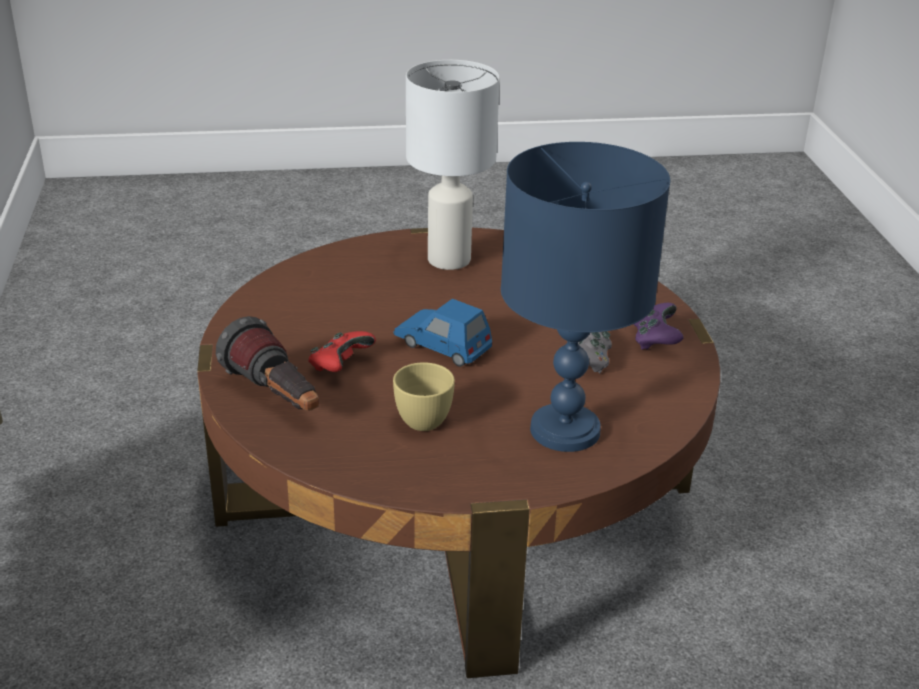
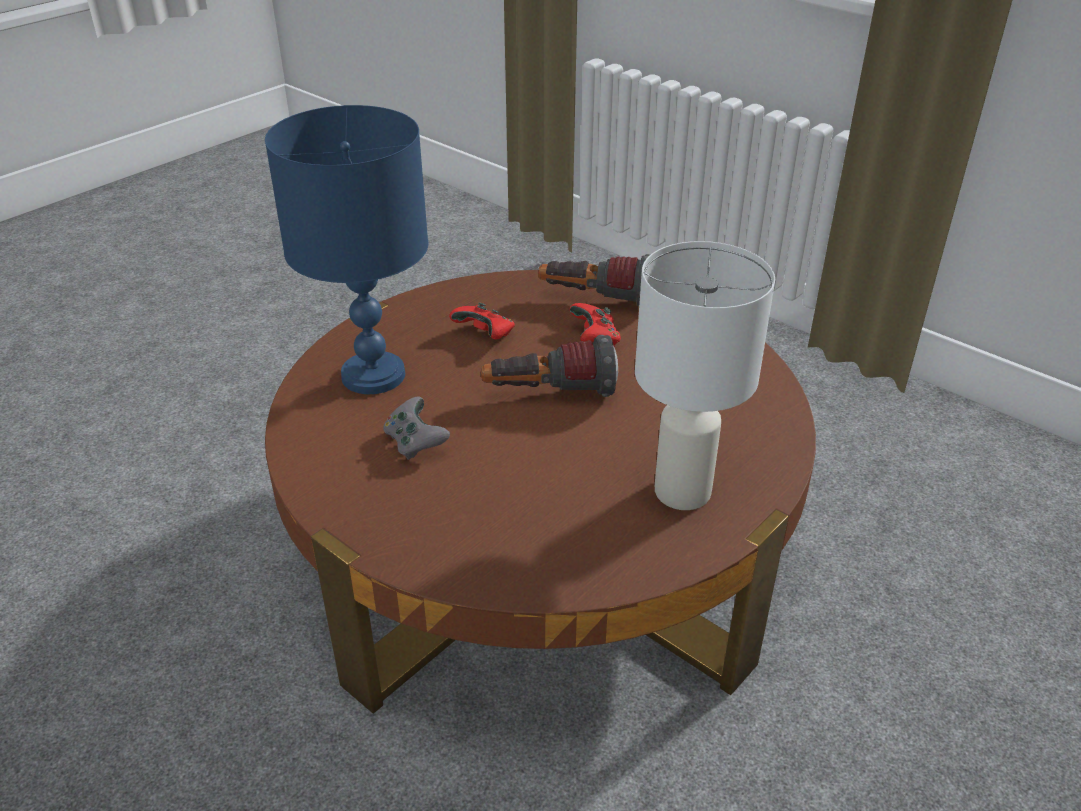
camera: 140 degrees right, 5 degrees up
(422, 417) = (485, 335): yellow cup -> red game controller
(443, 345) = (549, 394): blue toy car -> flashlight
(655, 340) = (372, 502): purple game controller -> none

